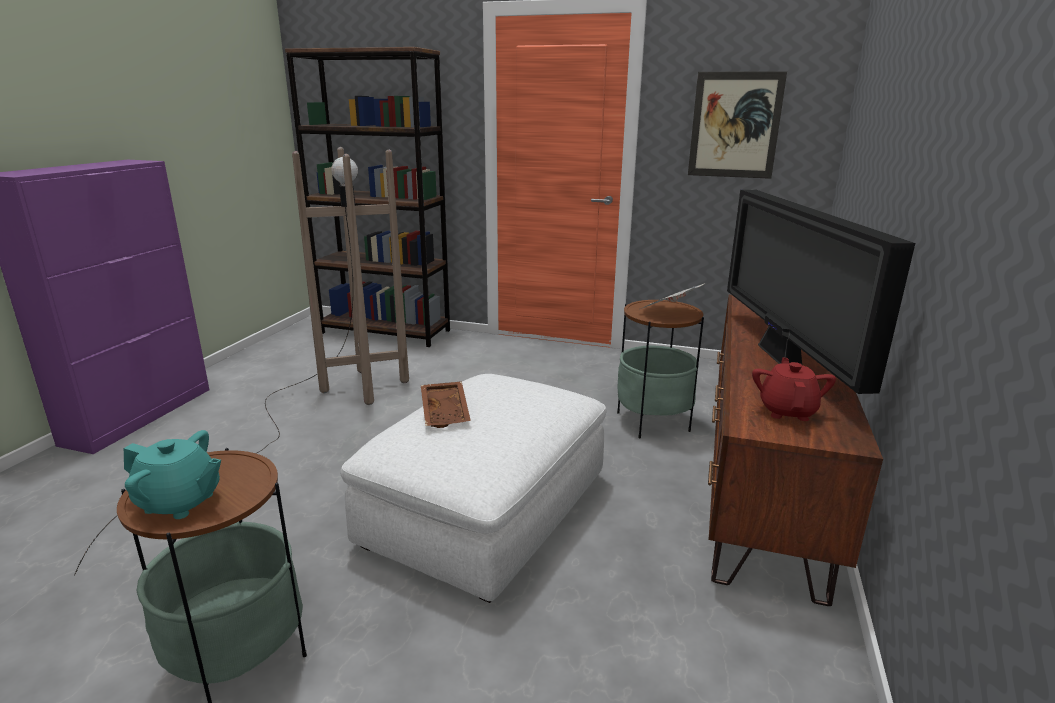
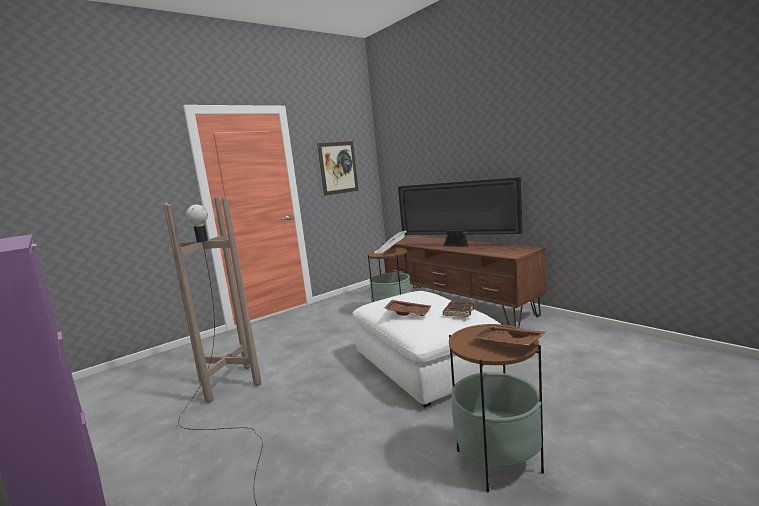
camera: 55 degrees left, 10 degrees down
(179, 502) = (506, 344): turquoise teapot -> brown tray
(386, 332) = (151, 364): brown bookcase -> none
(475, 453) = (459, 311): none -> brown book
(787, 411) = (504, 250): red teapot -> none

